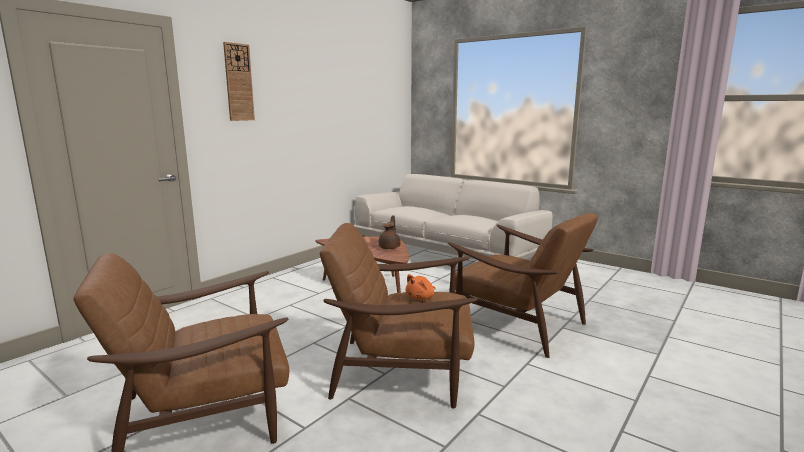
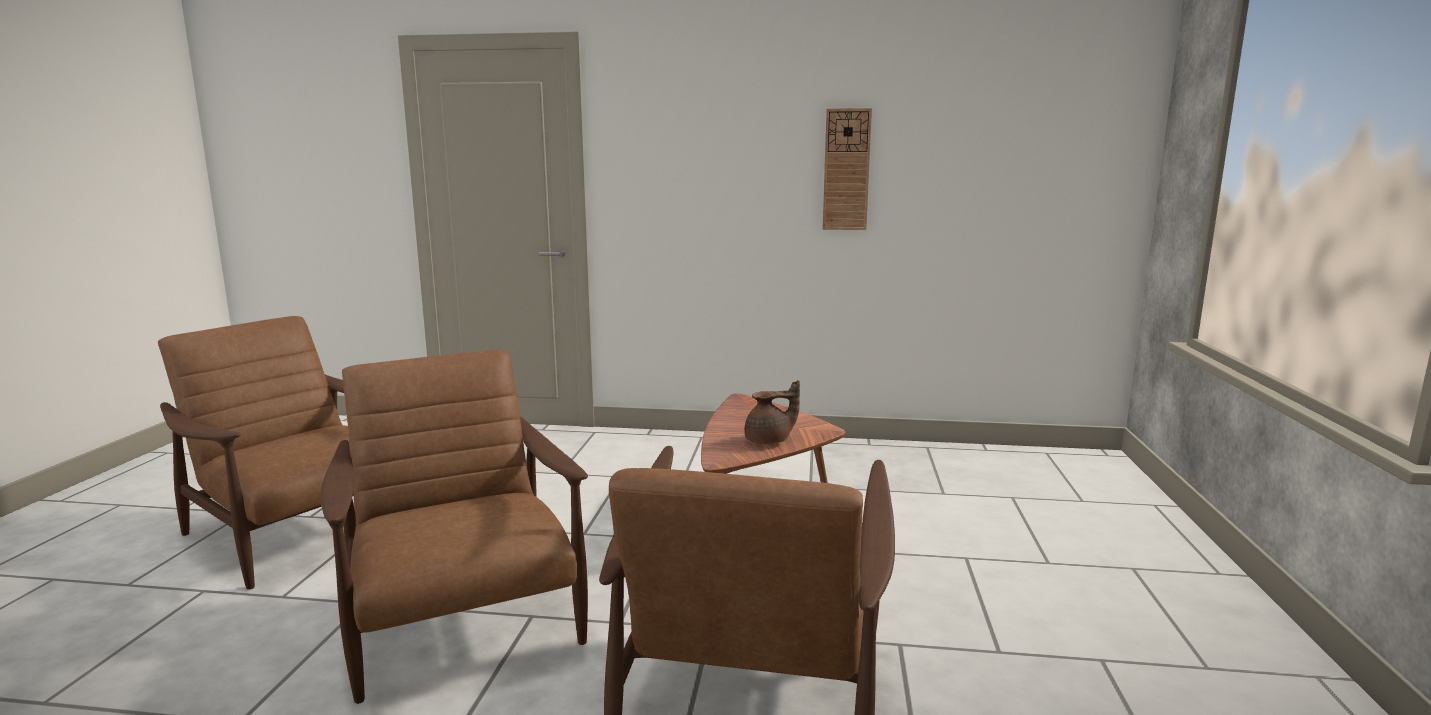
camera: 60 degrees right, 0 degrees up
(238, 82) = (678, 118): wall clock -> wall clock (846, 170)
(421, 298) = (491, 511): orange plush toy -> none
(448, 254) = (1040, 524): white sofa -> none

